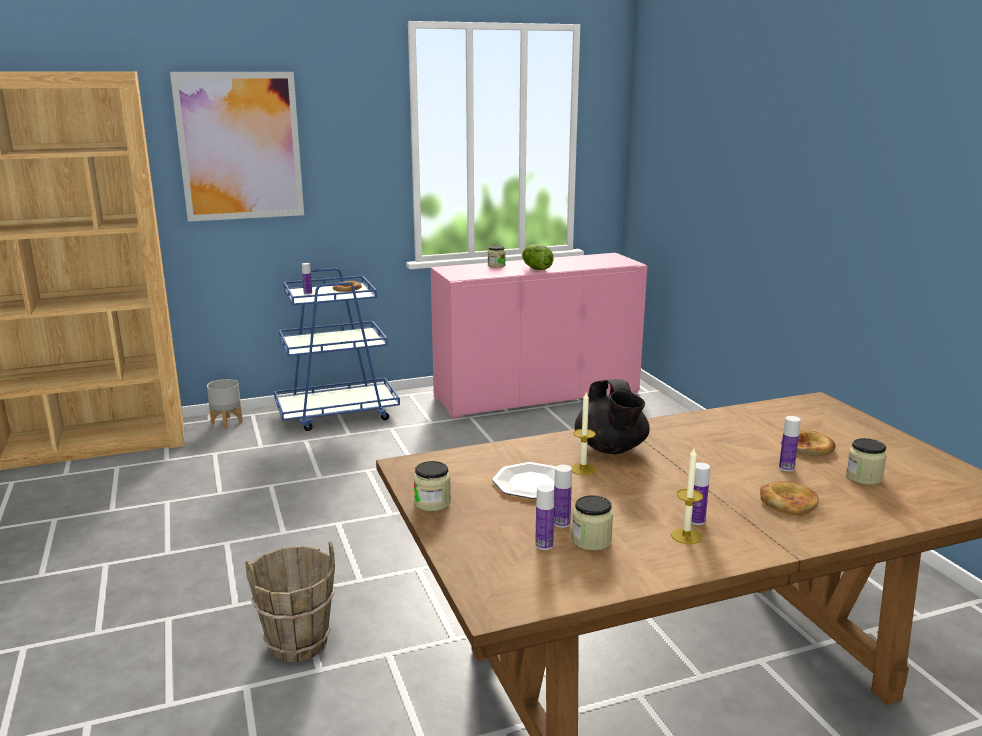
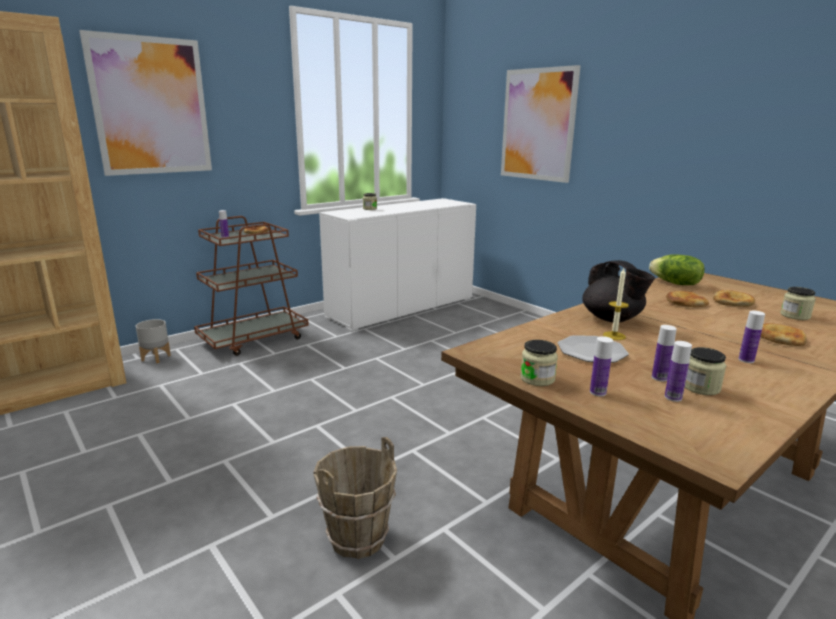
camera: 20 degrees left, 0 degrees up
(338, 413) = (254, 339): blue cart -> brown cart
(536, 269) = (402, 209): lettuce -> lettuce (675, 283)
(536, 395) = (401, 308): pink cabinet -> white cabinet
(686, 536) = (757, 372): candle -> none
(721, 166) = (538, 125): none -> picture
(740, 440) = (685, 302): none -> bread
(786, 468) = (742, 316): bottle -> bottle (597, 392)

